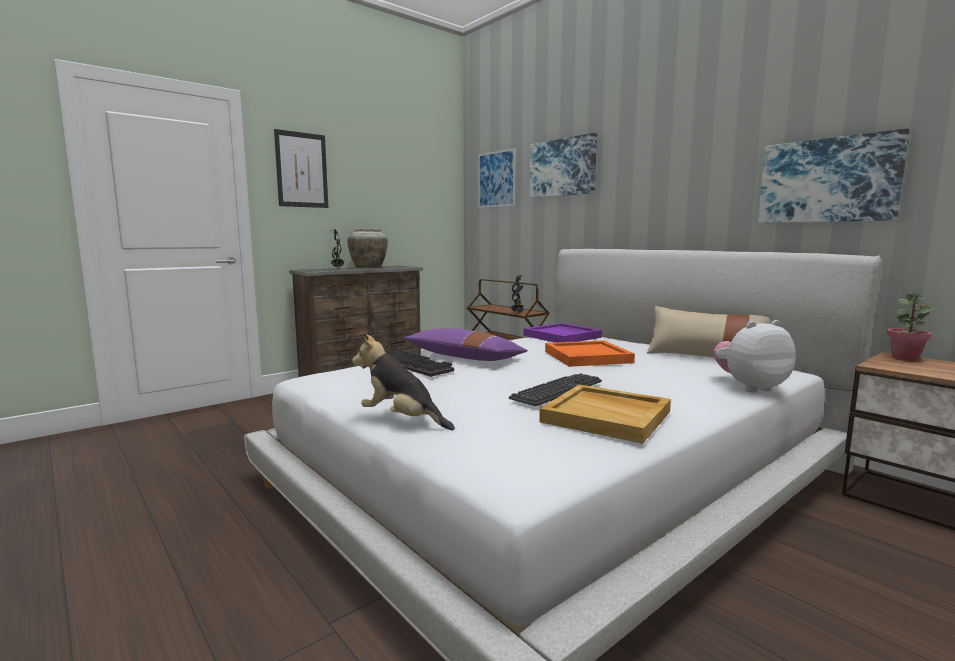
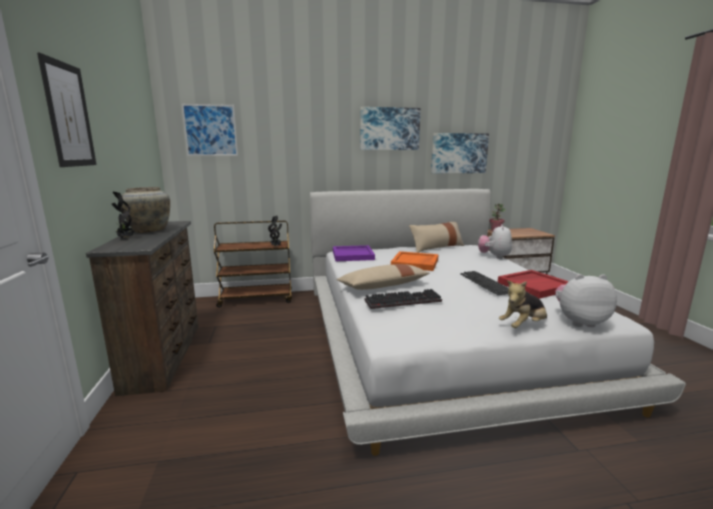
camera: 60 degrees left, 5 degrees up
(464, 358) = (383, 286): purple pillow -> beige pillow
(465, 452) = (579, 322): none -> plush toy
(563, 167) = (290, 128): picture -> picture (389, 129)
(607, 417) = (534, 286): beige tray -> red tray

